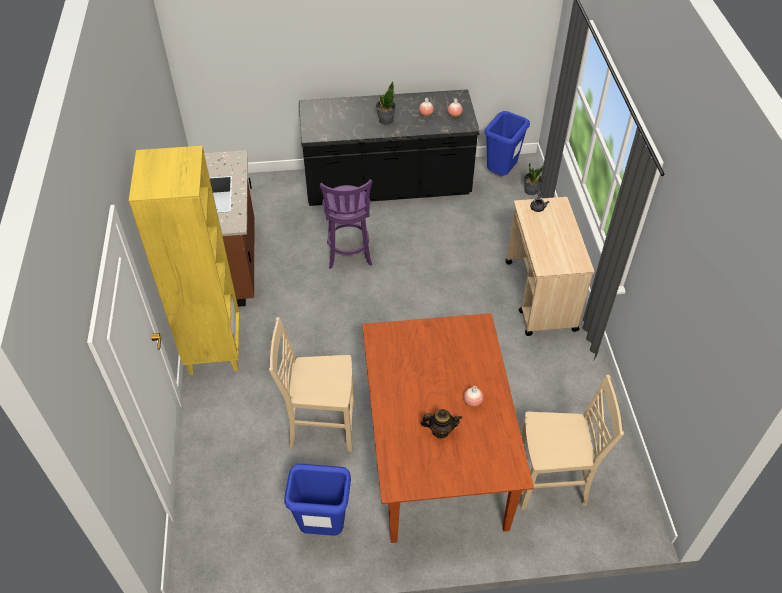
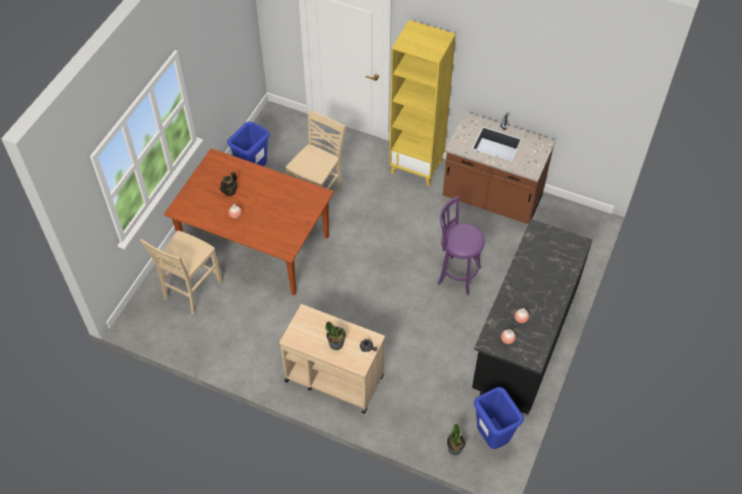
camera: 120 degrees right, 5 degrees up
(385, 120) = (528, 286): potted plant -> potted plant (336, 343)

